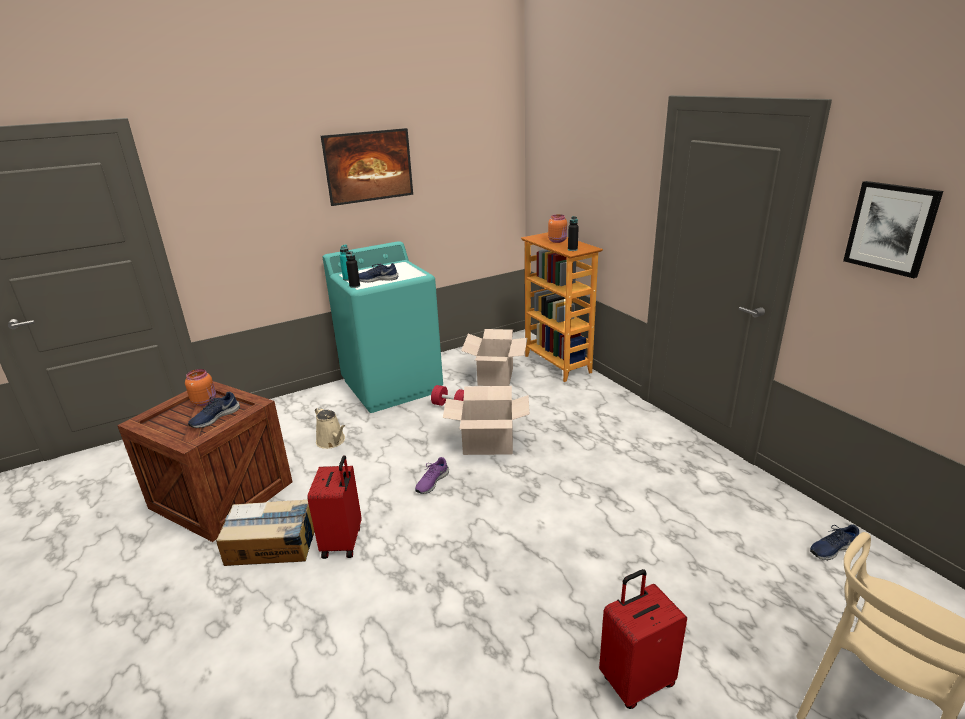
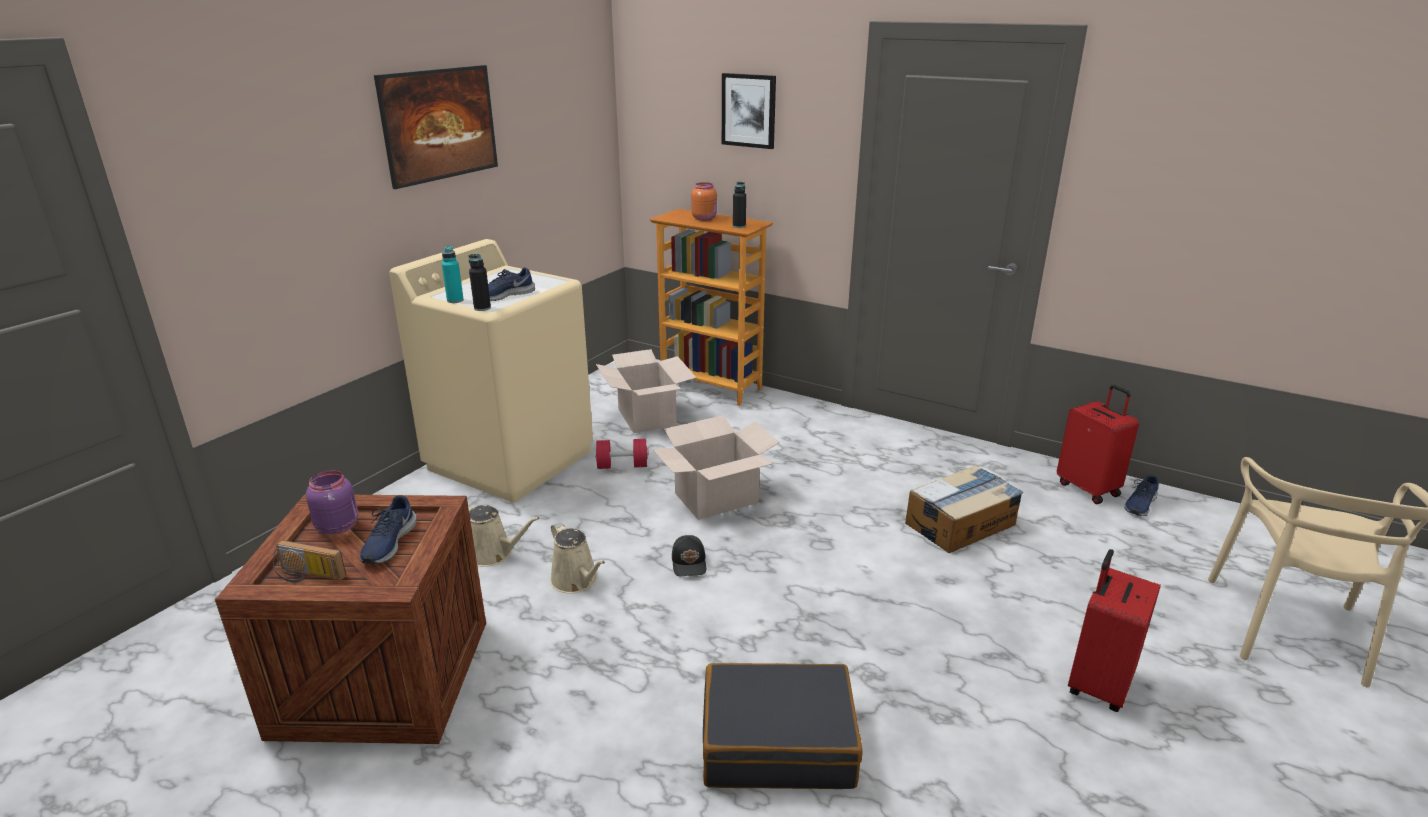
camera: 30 degrees left, 0 degrees up
(164, 425) = (307, 576): none -> radio
(205, 401) = (338, 526): orange jar -> purple jar
(272, 544) = (542, 712): cardboard box -> cardboard box (961, 524)
(343, 542) = (645, 671): red suitcase -> red suitcase (1089, 489)
(359, 472) = (577, 581): none -> beige watering can
(374, 618) = (777, 742): none -> black suitcase
(392, 385) = (511, 459): turquoise washing machine -> beige washing machine
(431, 482) = (690, 563): purple shoe -> black cap
(891, 228) = (1163, 158): picture -> picture (749, 110)

